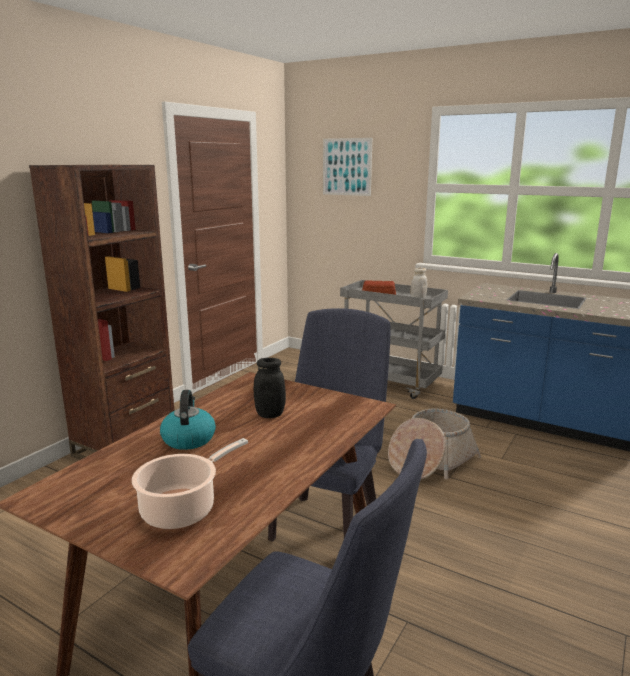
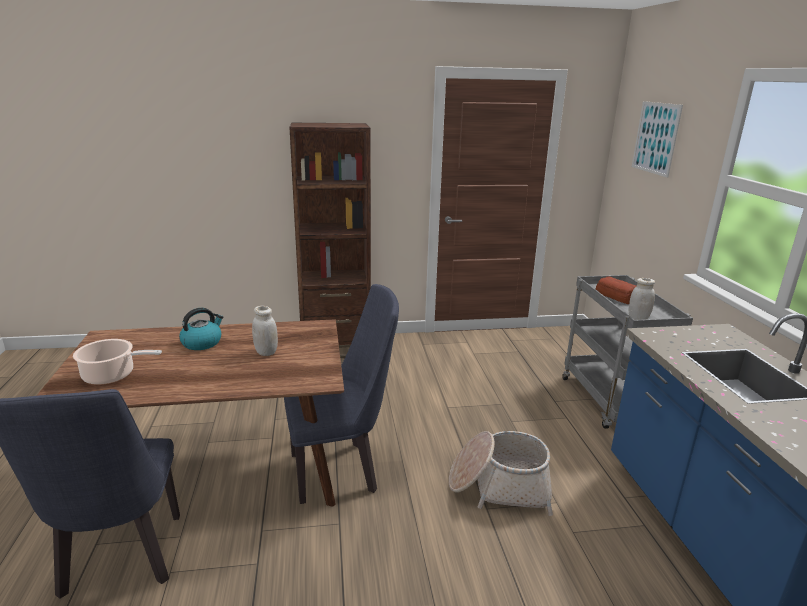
camera: 50 degrees right, 5 degrees up
(270, 414) = (266, 352): black jar -> white jar

